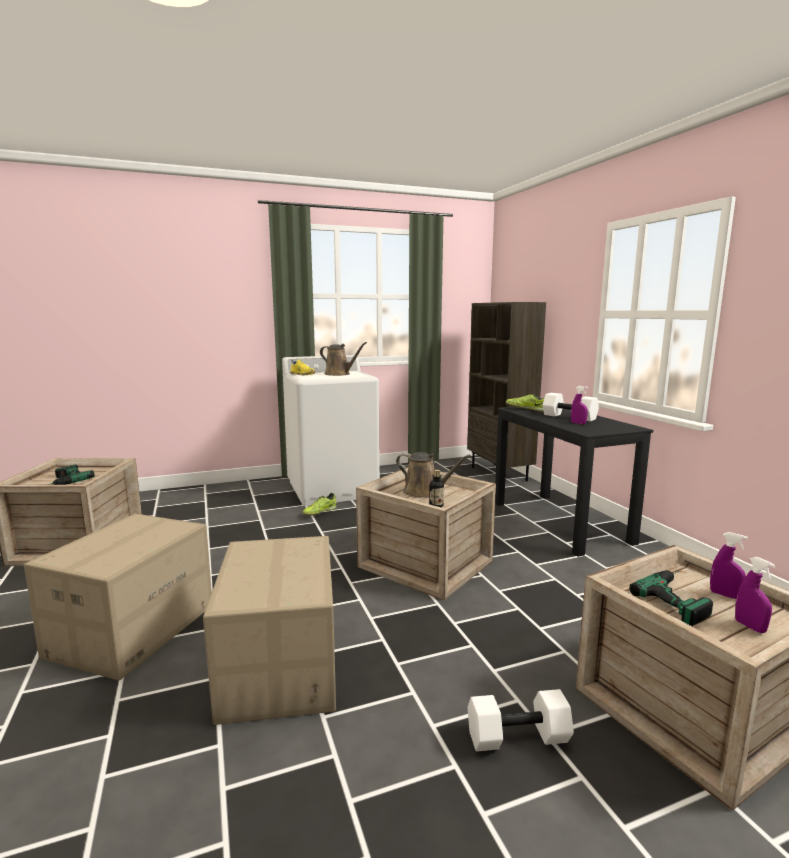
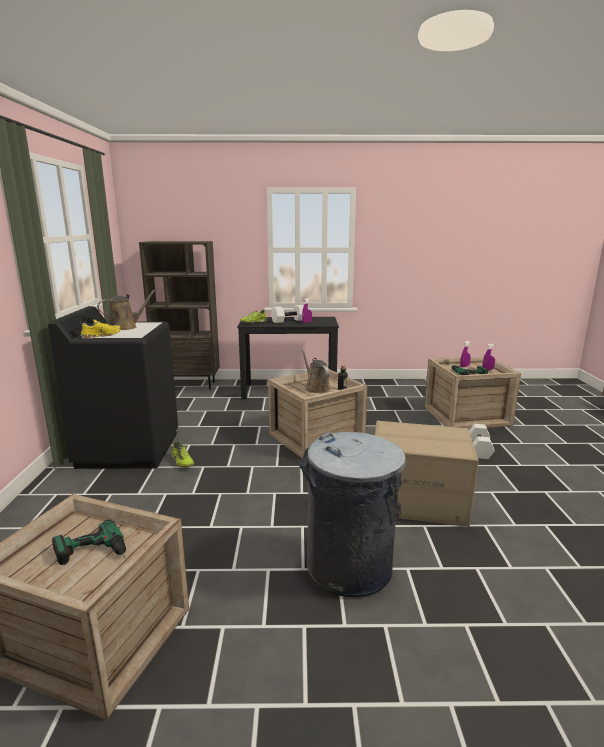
camera: 70 degrees left, 5 degrees up
(132, 629) = (349, 567): cardboard box -> grey trash can
(332, 489) = (129, 449): white washing machine -> black washing machine
(424, 492) = (316, 388): brown watering can -> brown watering can turned 75 degrees counterclockwise

